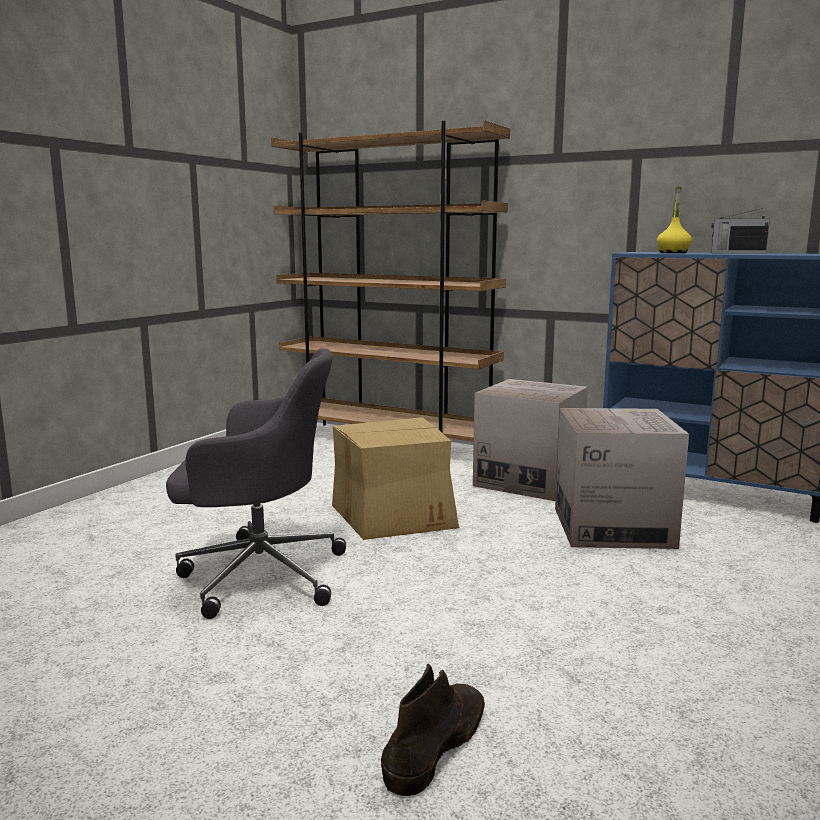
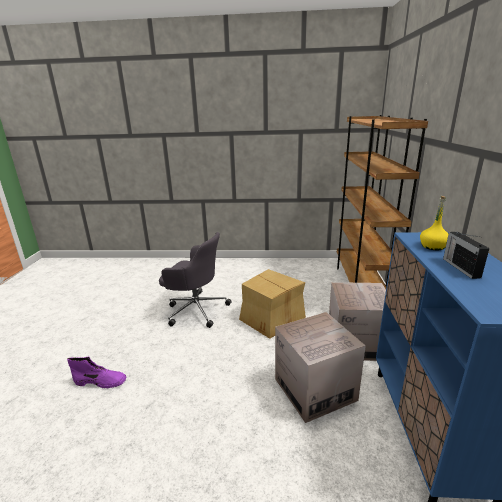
camera: 65 degrees right, 10 degrees up
(258, 574) = (196, 309): grey office chair -> grey office chair turned 45 degrees counterclockwise
(436, 744) = (101, 381): brown boot -> purple boot

